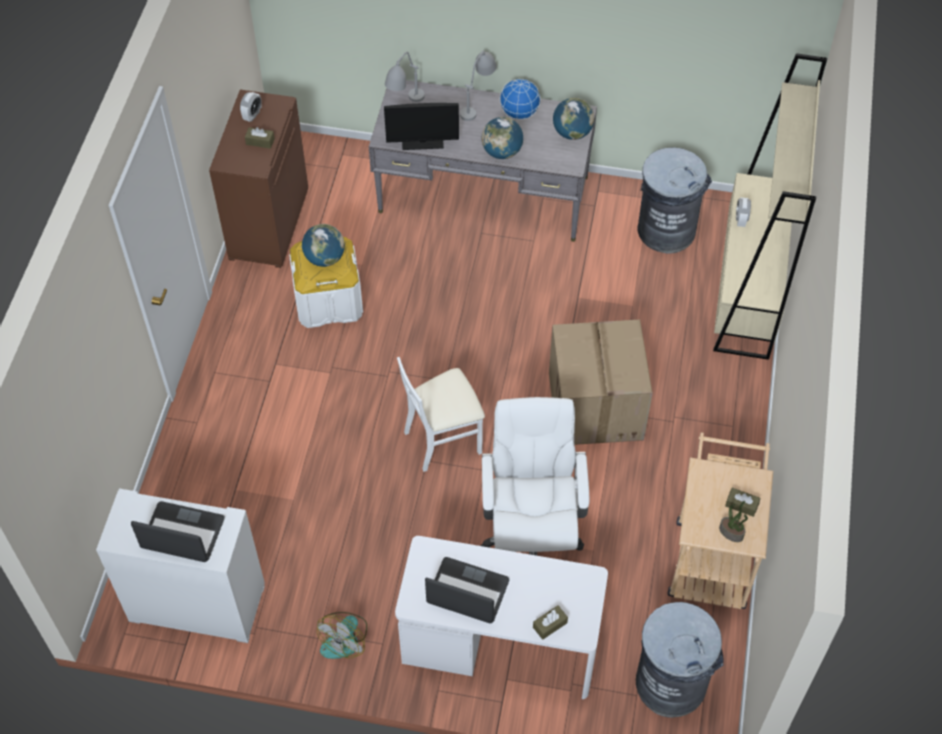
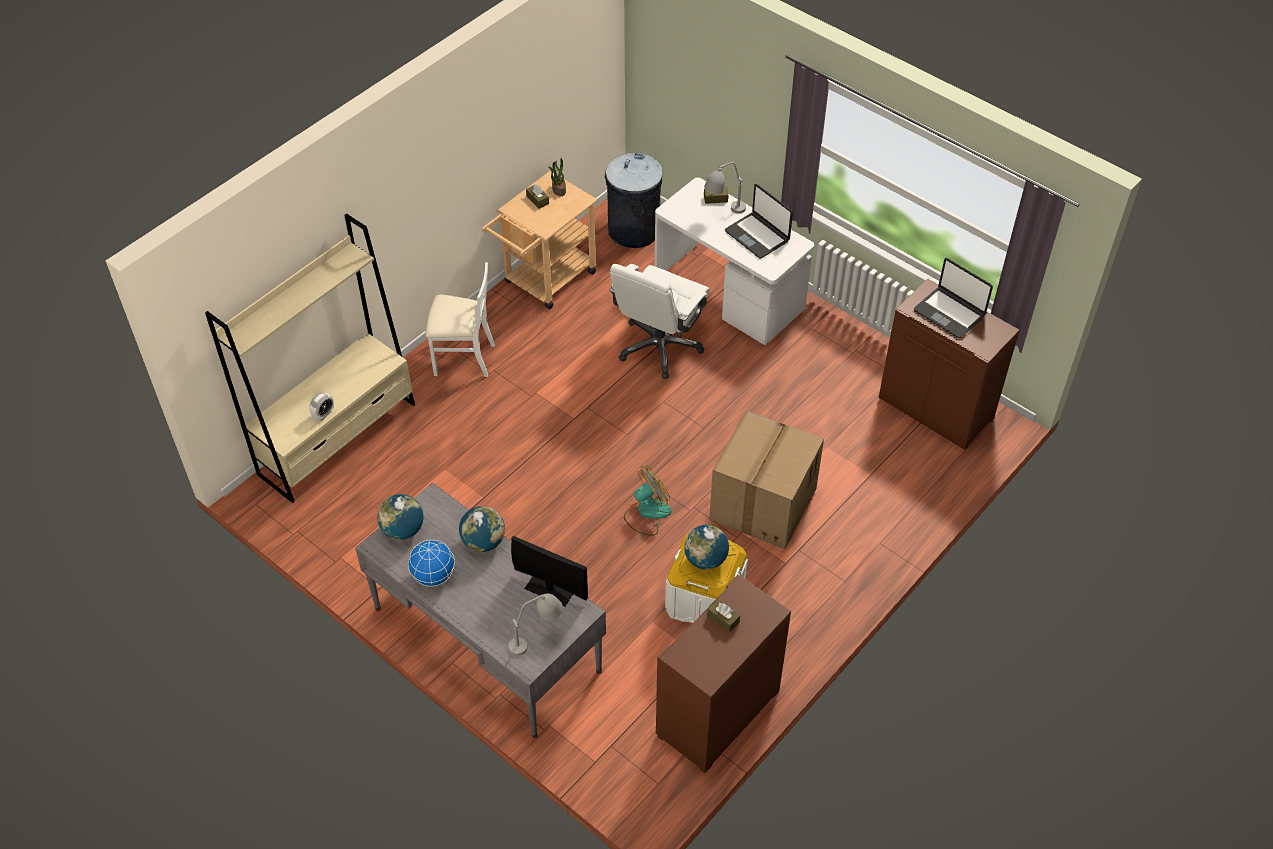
camera: 150 degrees left, 5 degrees down
(196, 604) = (936, 408): white cabinet -> brown cabinet
(252, 115) = (714, 655): alarm clock -> none
(344, 638) = (836, 342): fan -> fan (647, 513)
(443, 440) = (680, 436): white chair -> white chair (463, 358)
(478, 104) = (464, 606): grey table lamp -> grey table lamp (723, 213)
(597, 407) = (542, 405): cardboard box -> cardboard box (762, 502)
(666, 230) = (354, 520): grey trash can -> none

